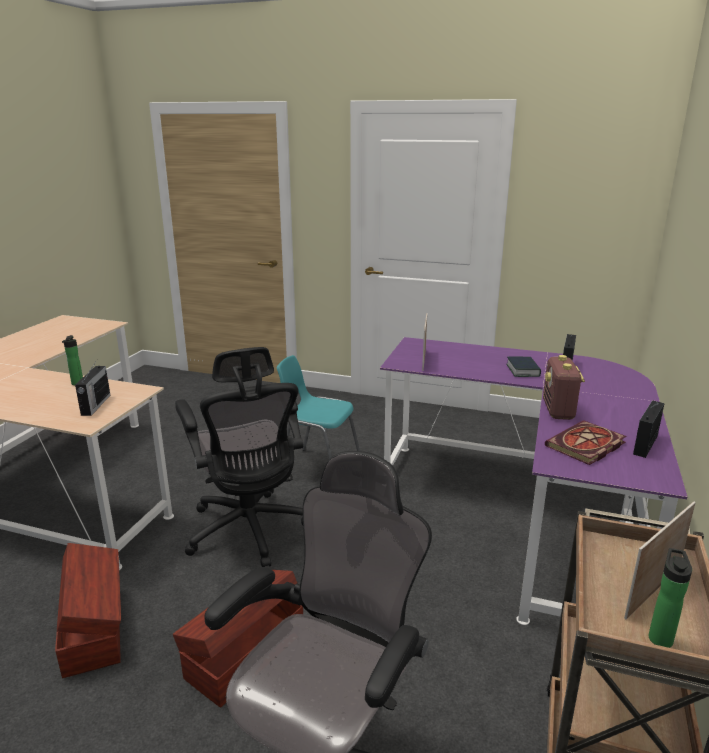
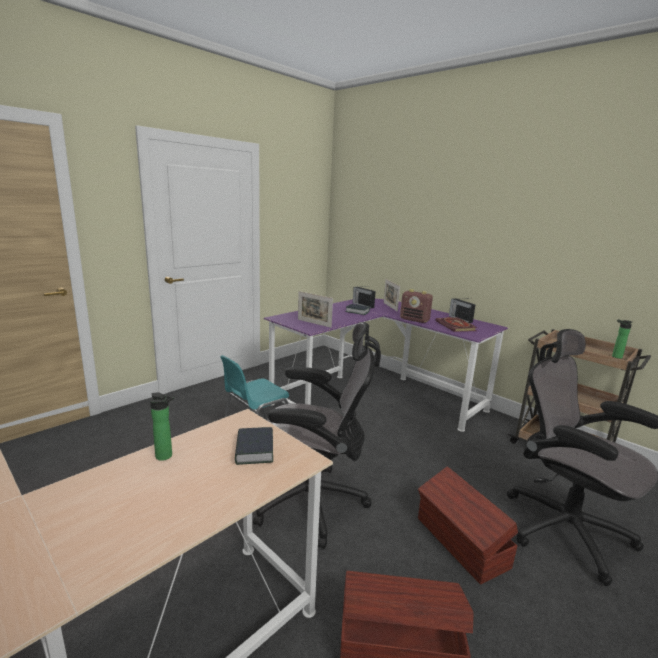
camera: 65 degrees left, 5 degrees down
(95, 405) = (254, 450): radio -> book
(653, 591) = (585, 349): picture frame -> picture frame (390, 307)

